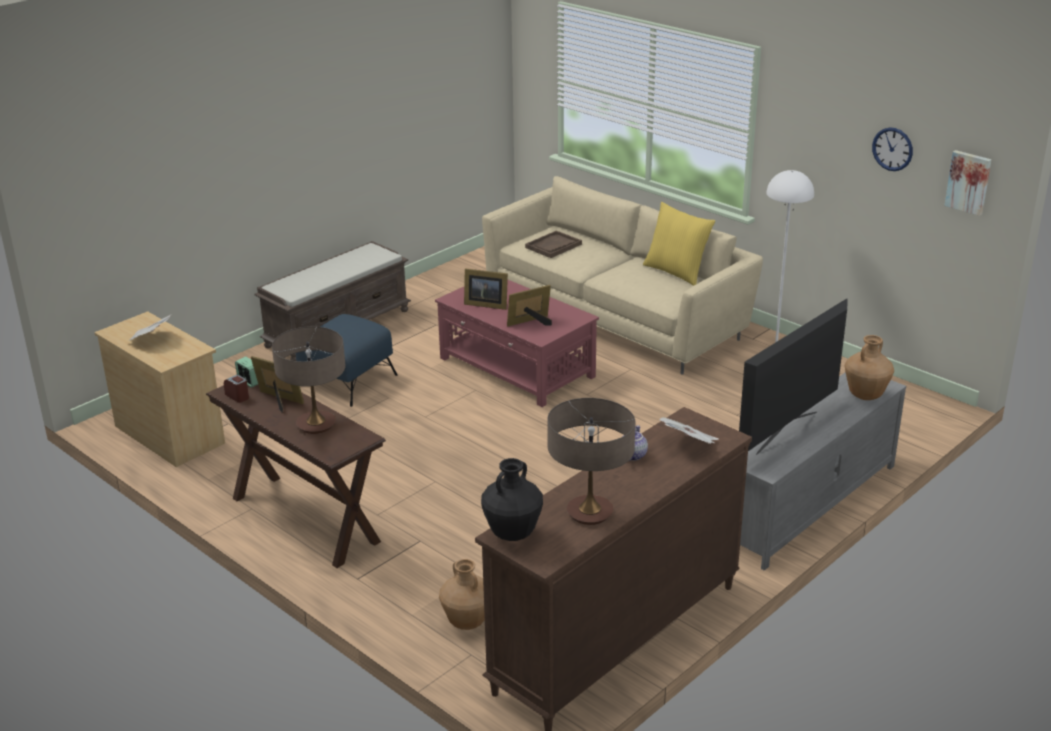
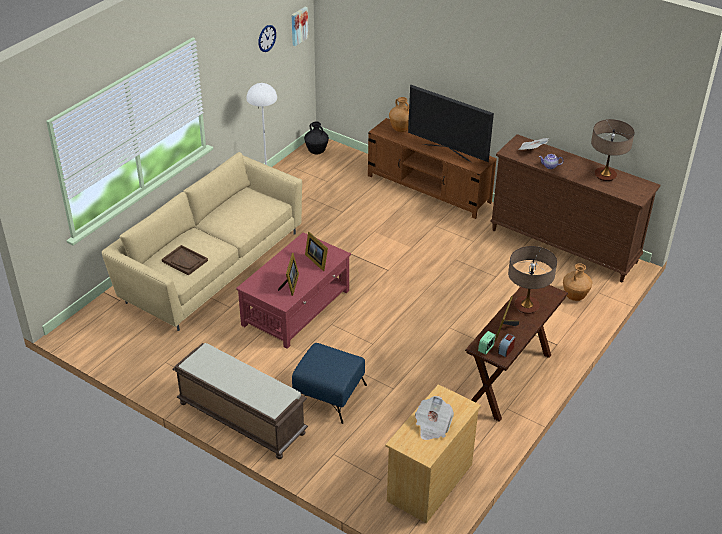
camera: 100 degrees left, 10 degrees up
(512, 534) = (634, 196): black vase -> black vase (317, 152)
(676, 272) = (229, 202): yellow pillow -> none
(806, 504) = (429, 189): grey tv stand -> brown tv stand

